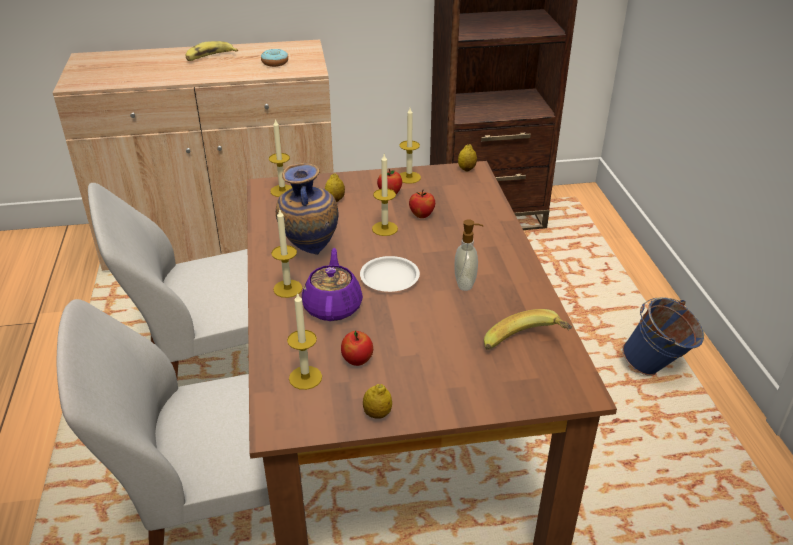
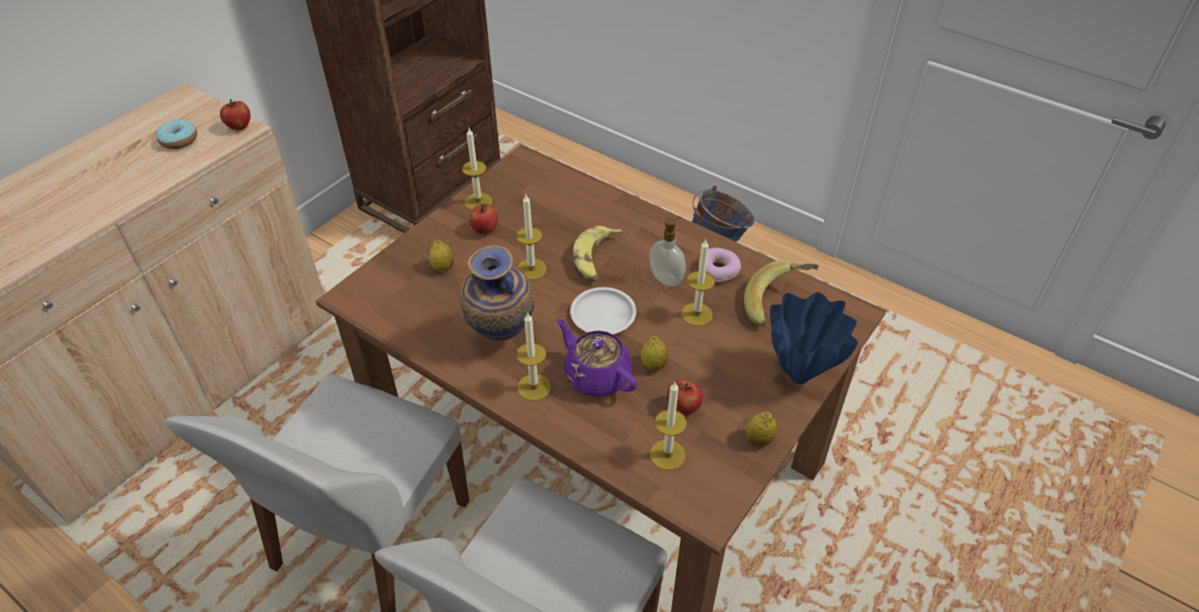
camera: 45 degrees left, 10 degrees up
(210, 57) = (76, 173): banana -> banana (595, 259)
(282, 191) = (375, 290): candle -> candle (696, 314)
(421, 215) = (543, 235): apple -> apple (239, 127)
(466, 169) = (517, 163): lemon -> lemon (653, 364)
(471, 400) = (800, 375): none -> blue vase
(512, 300) = (718, 270): none -> donut

